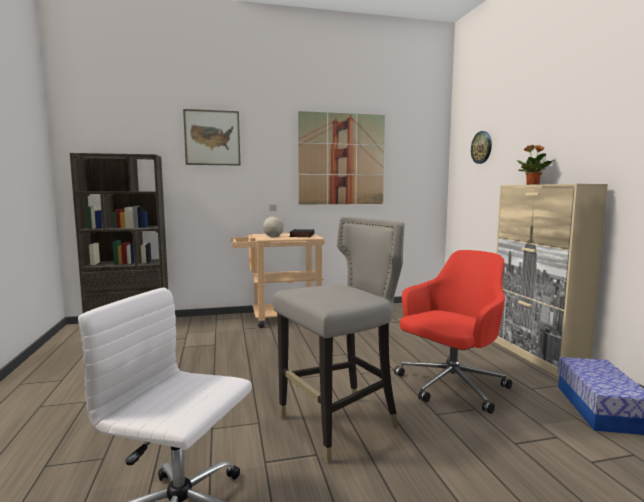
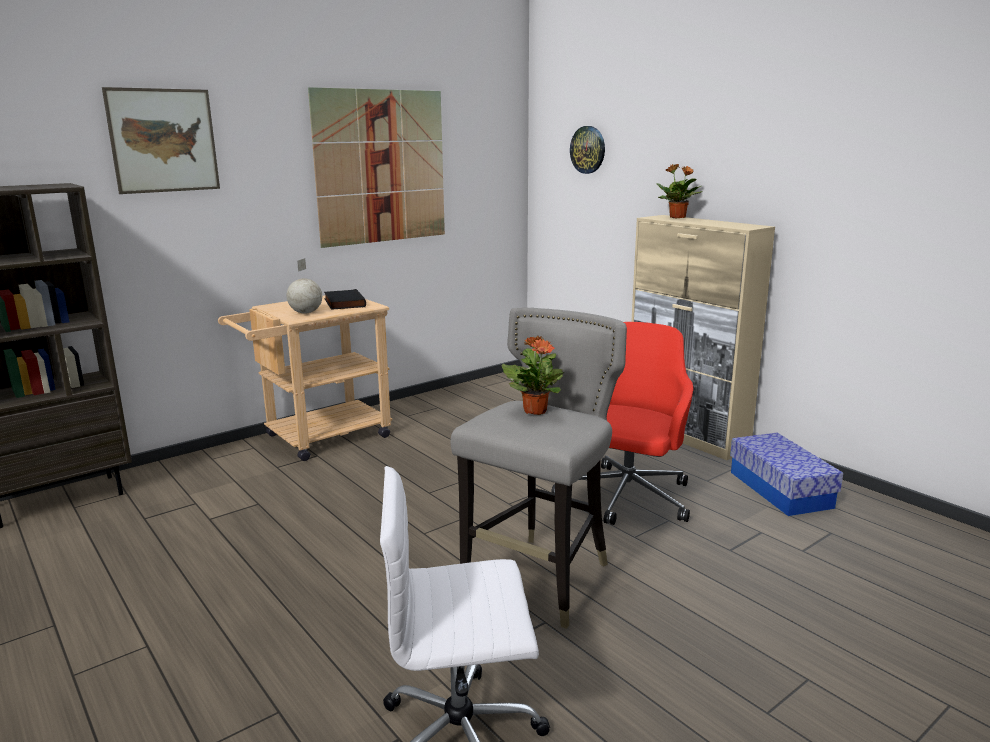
camera: 25 degrees left, 10 degrees up
(338, 288) = (535, 410): none -> potted plant

